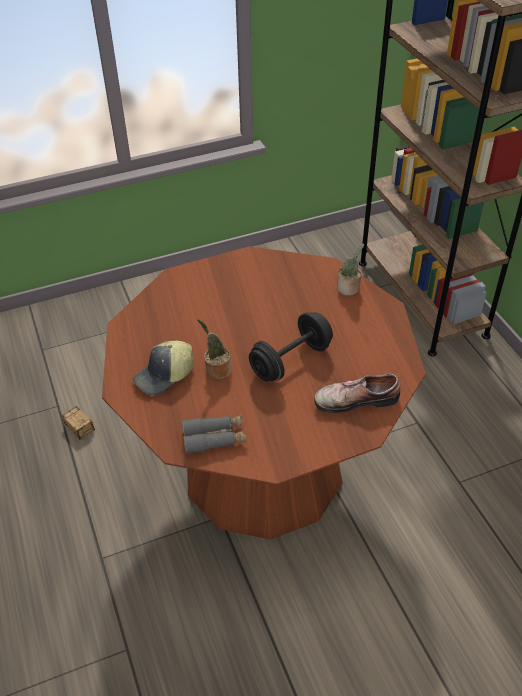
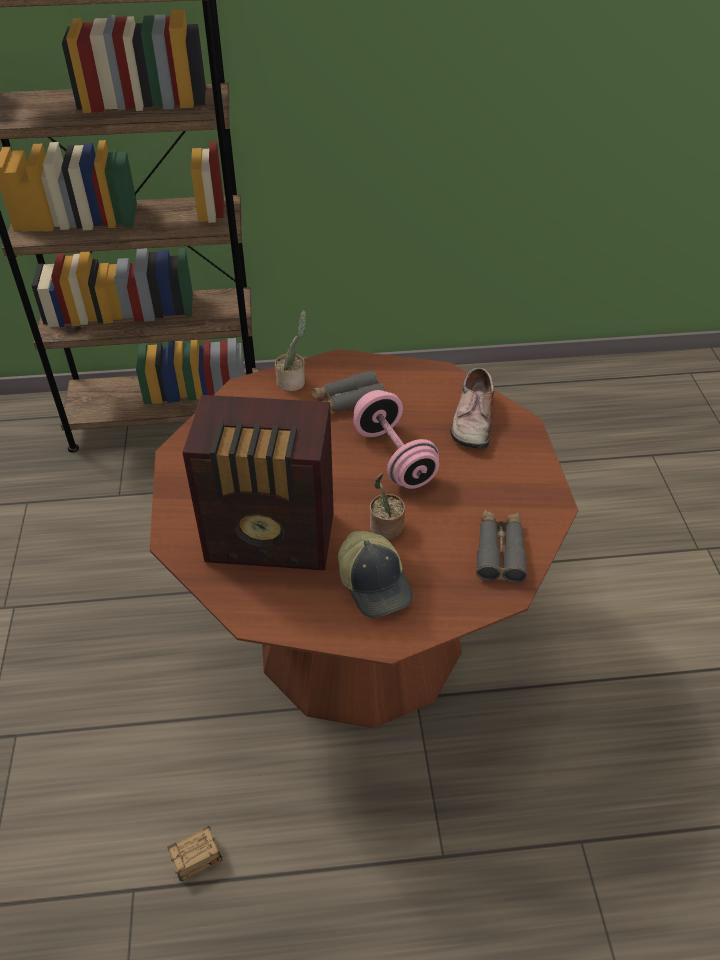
camera: 75 degrees left, 0 degrees up
(188, 318) = (273, 540): none -> radio
(291, 361) = (394, 457): black dumbbell -> pink dumbbell
(342, 322) = (347, 400): none -> grey binoculars

